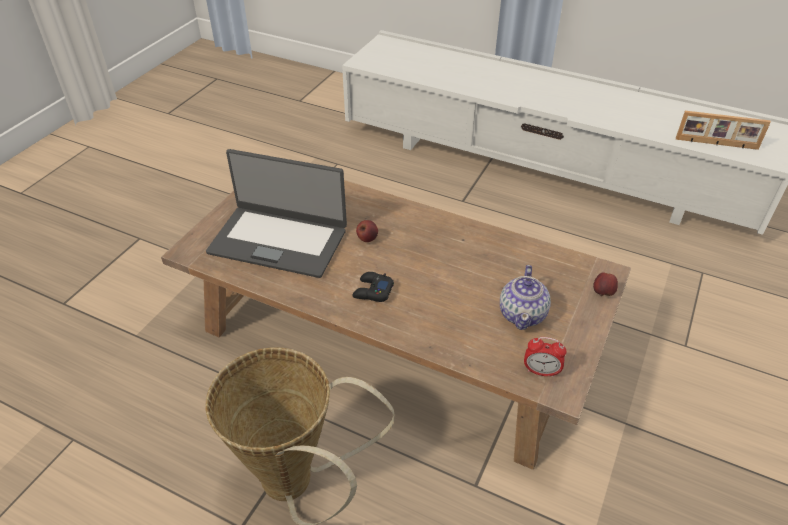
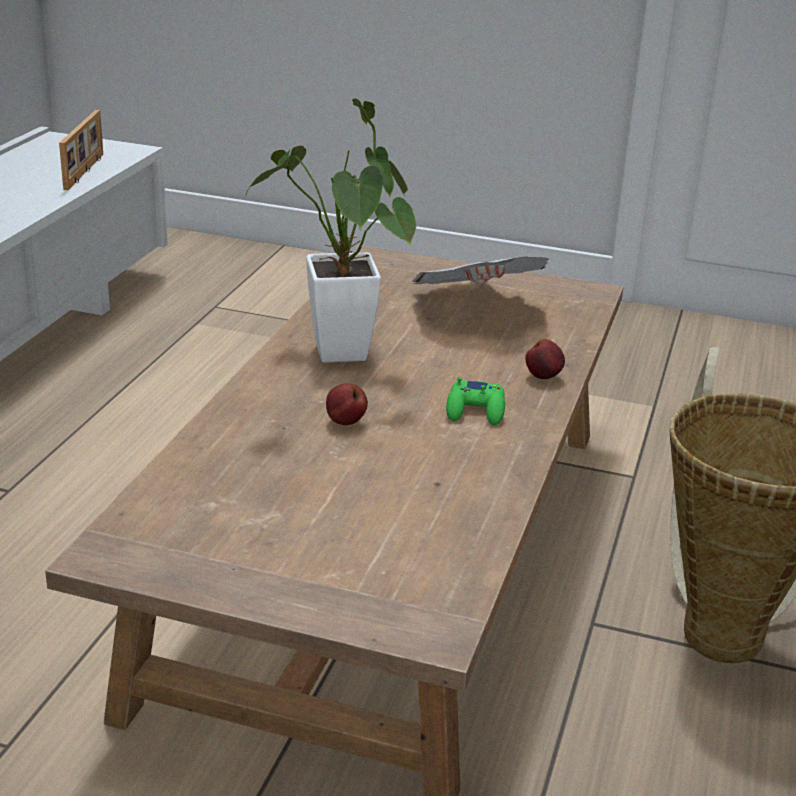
camera: 100 degrees left, 15 degrees down
(279, 240) = (370, 514): laptop -> none
(372, 291) = (476, 410): black game controller -> green game controller
(441, 243) = (342, 359): none -> potted plant
(523, 314) = (476, 307): teapot -> newspaper
(541, 371) = (569, 300): alarm clock -> none
(603, 293) = (416, 261): apple -> apple (543, 376)

